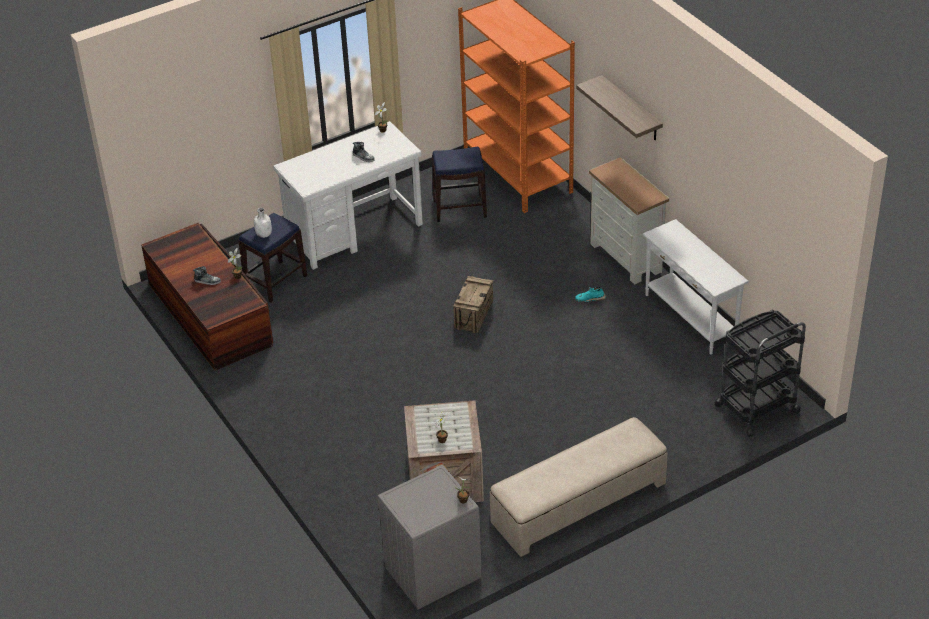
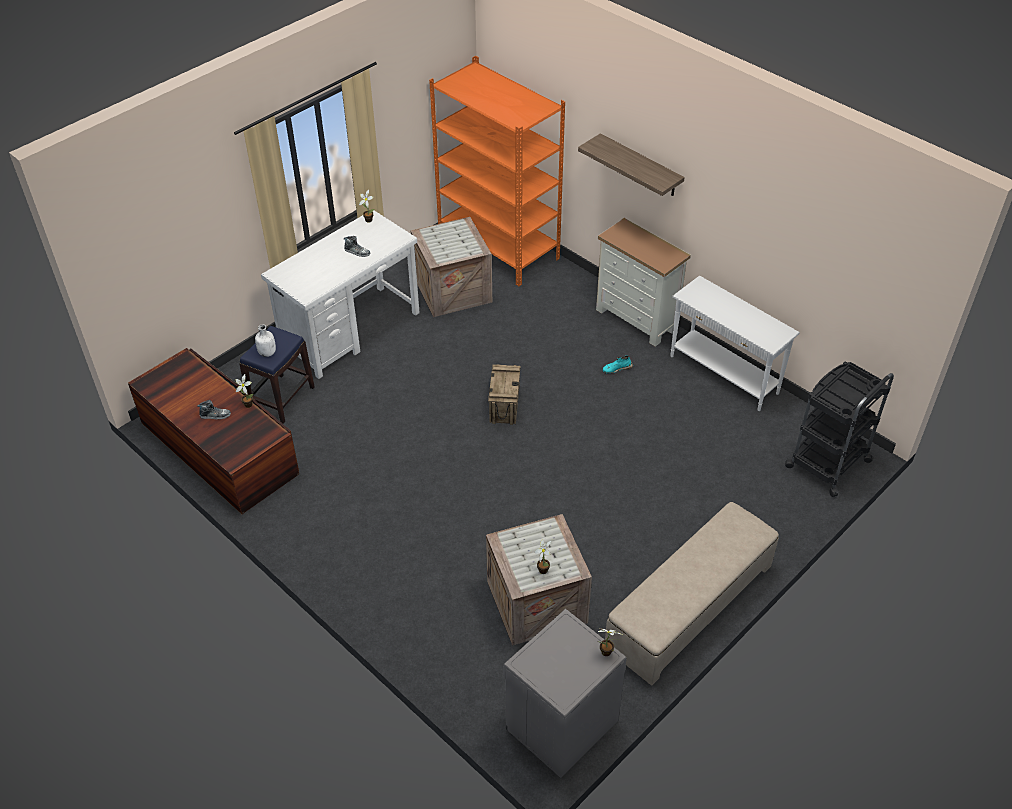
camera: 15 degrees left, 5 degrees up
(459, 209) = (452, 291): stool -> crate

